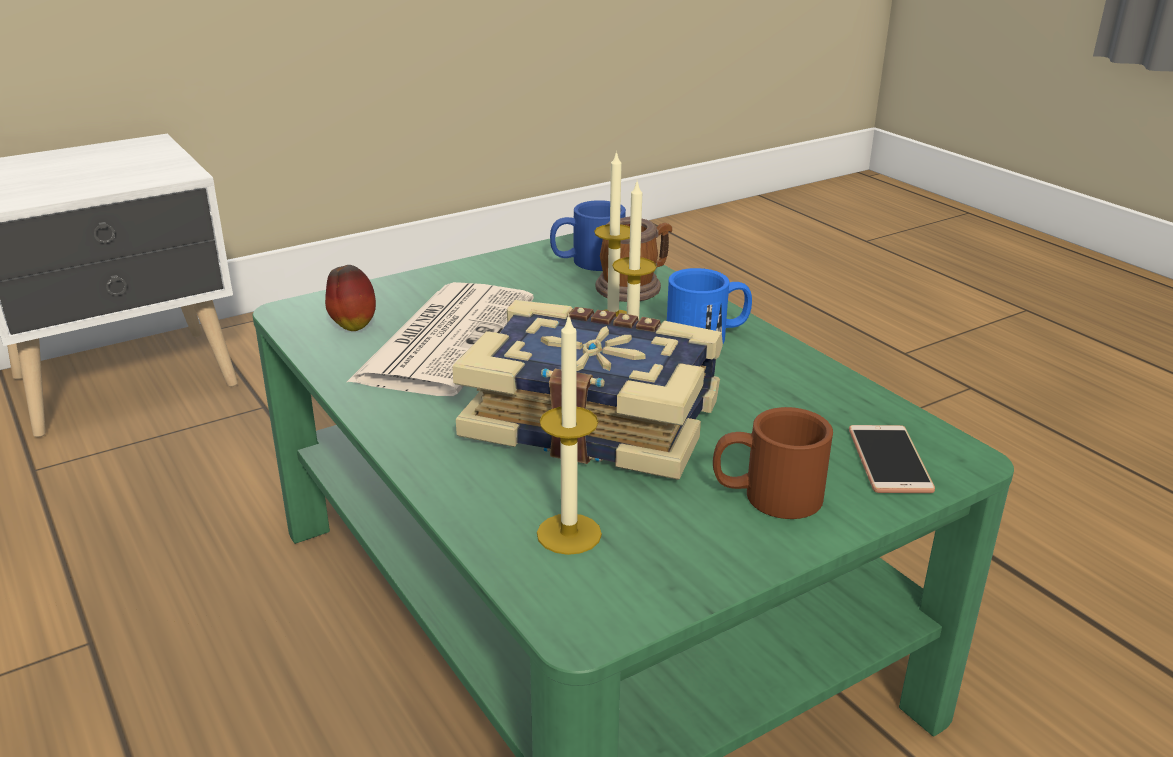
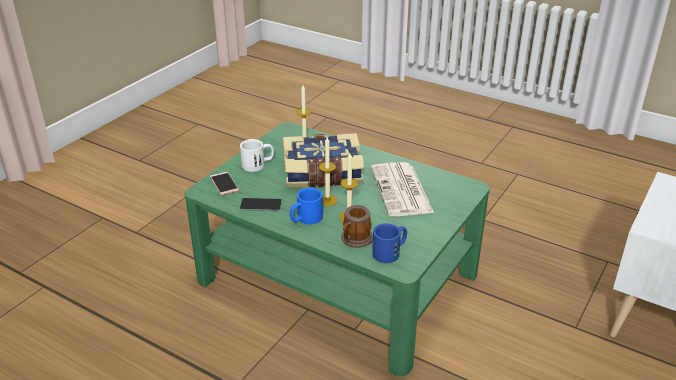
camera: 155 degrees right, 5 degrees up
(353, 326) = (441, 187): apple -> none
(766, 496) = (258, 164): brown mug -> white mug
(799, 385) = (261, 205): none -> phone

